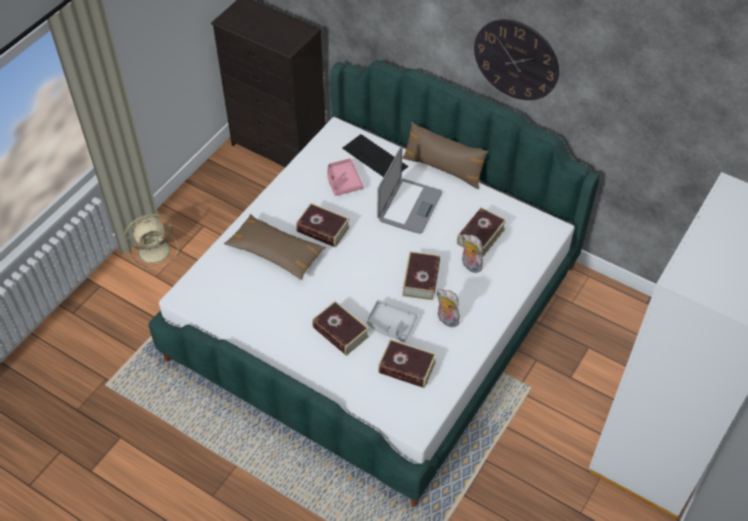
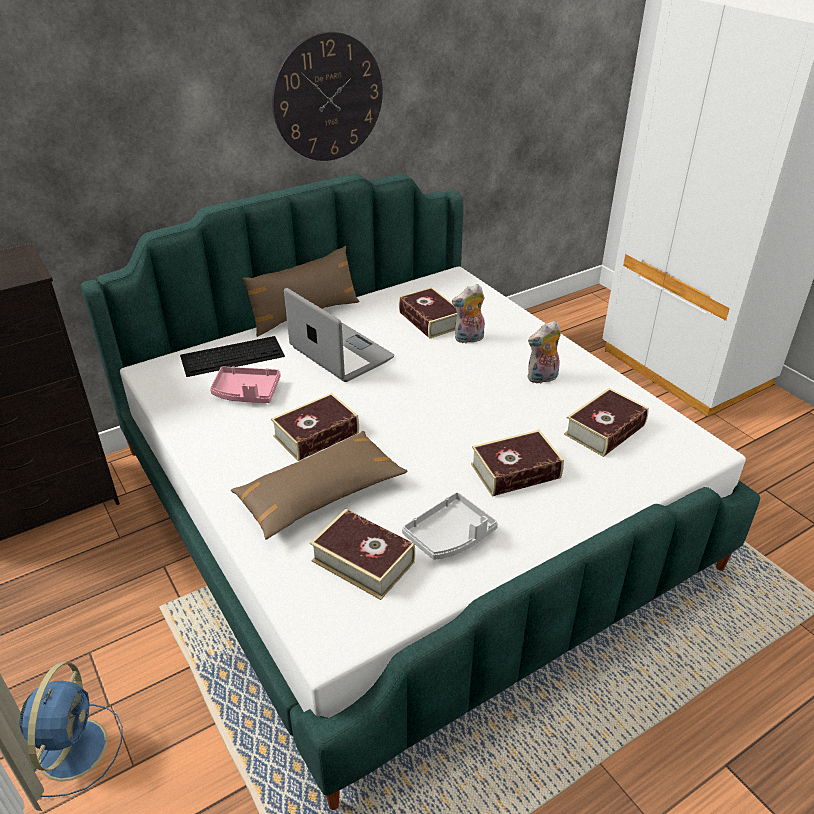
camera: 65 degrees left, 15 degrees down
(155, 250) = (74, 746): beige fan -> blue fan
(391, 324) = (526, 423): grey tray -> grey tray (450, 536)
(421, 279) = (466, 379): book -> book (363, 561)

